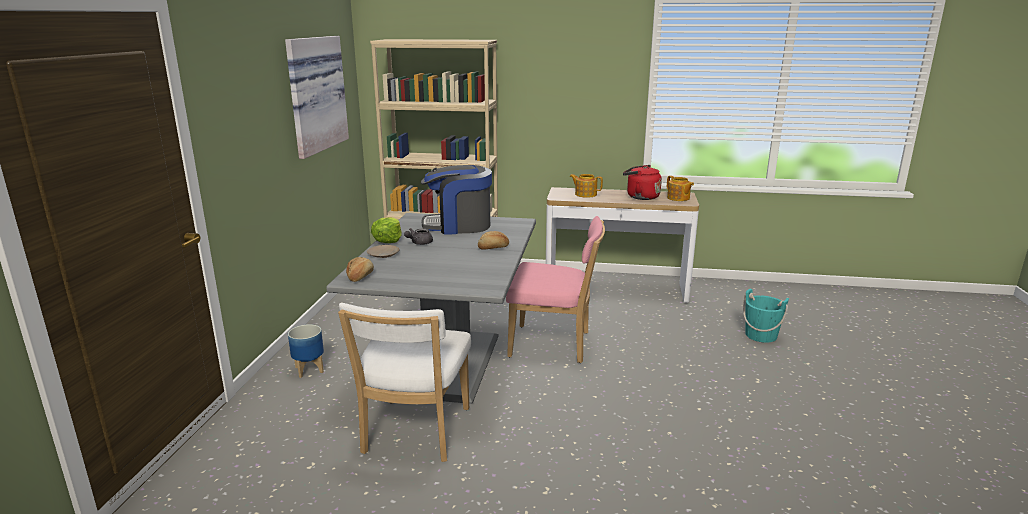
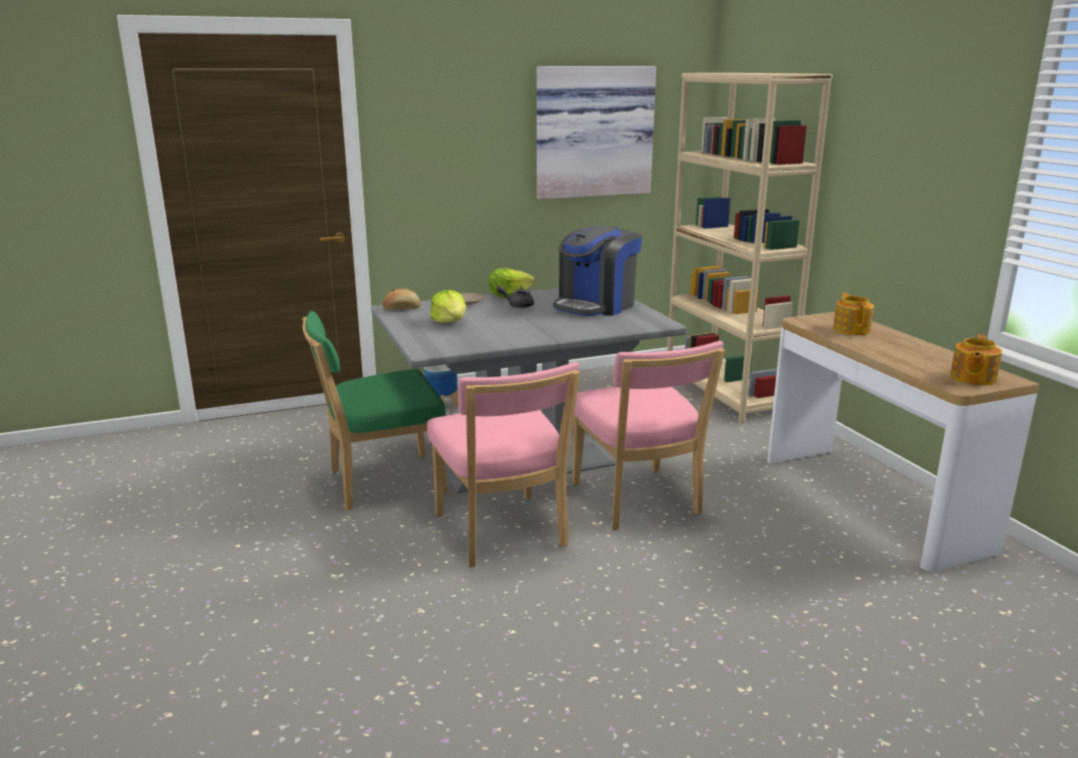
camera: 60 degrees right, 0 degrees up
(414, 434) = (381, 483): white chair -> green chair
(427, 269) = (450, 322): none -> lettuce
(458, 226) = (596, 306): coffee machine -> coffee machine turned 105 degrees counterclockwise
(493, 248) = (548, 330): bread -> none
(550, 402) = (502, 534): none -> pink chair
(640, 197) = (917, 357): red kettle -> none
(761, 335) = (920, 669): turquoise bucket -> none

